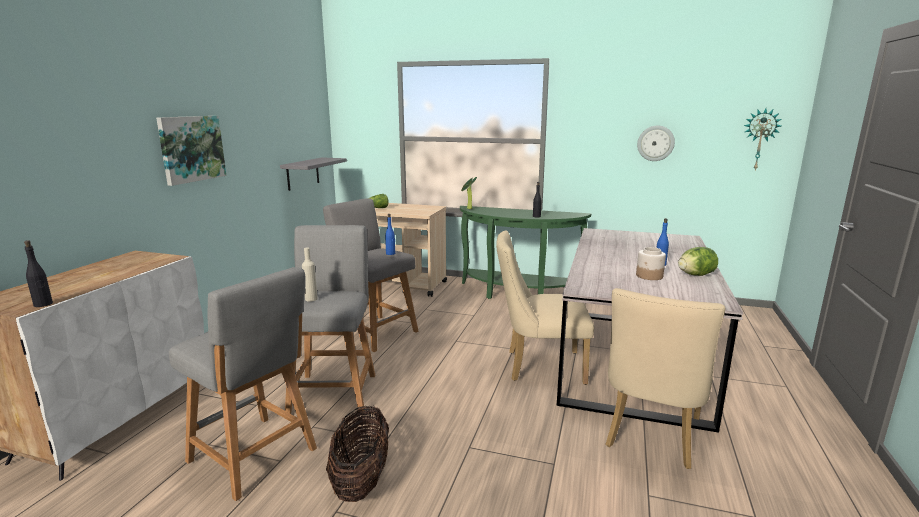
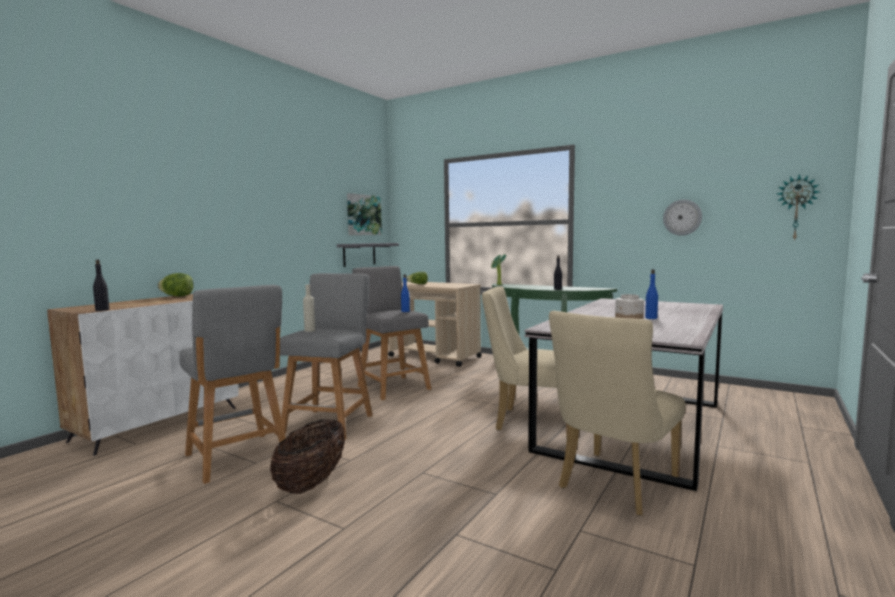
camera: 15 degrees right, 10 degrees down
(191, 148) = (255, 220): picture -> picture (363, 215)
(695, 275) = (681, 324): lettuce -> lettuce (177, 296)

